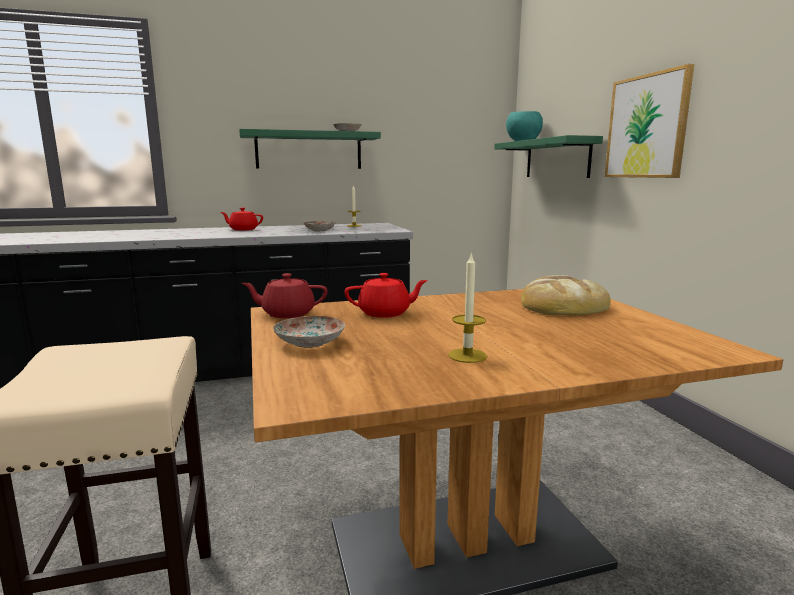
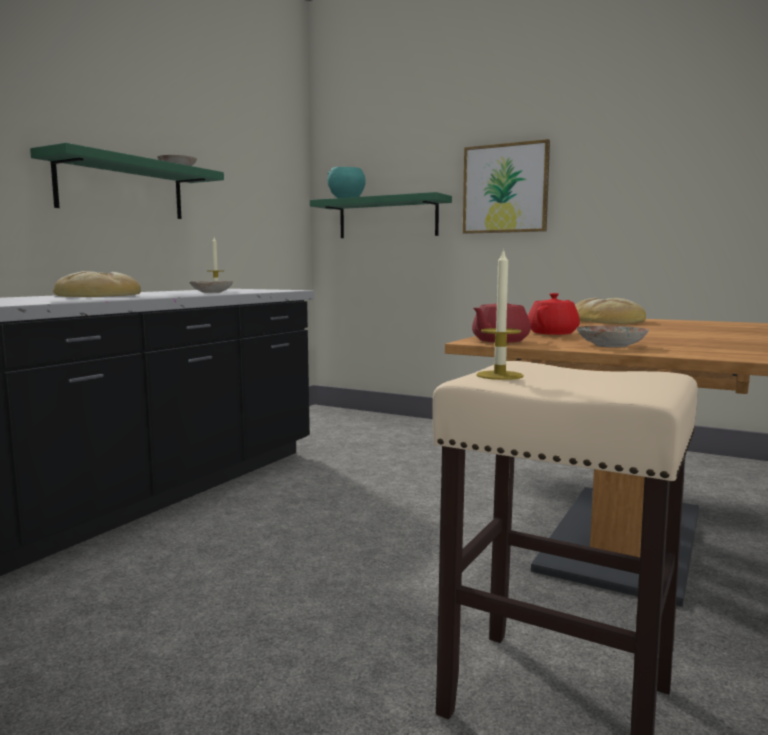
camera: 45 degrees left, 5 degrees down
(243, 229) = (98, 295): red teapot -> bread
(467, 355) = (702, 337): candle -> candle (499, 375)

